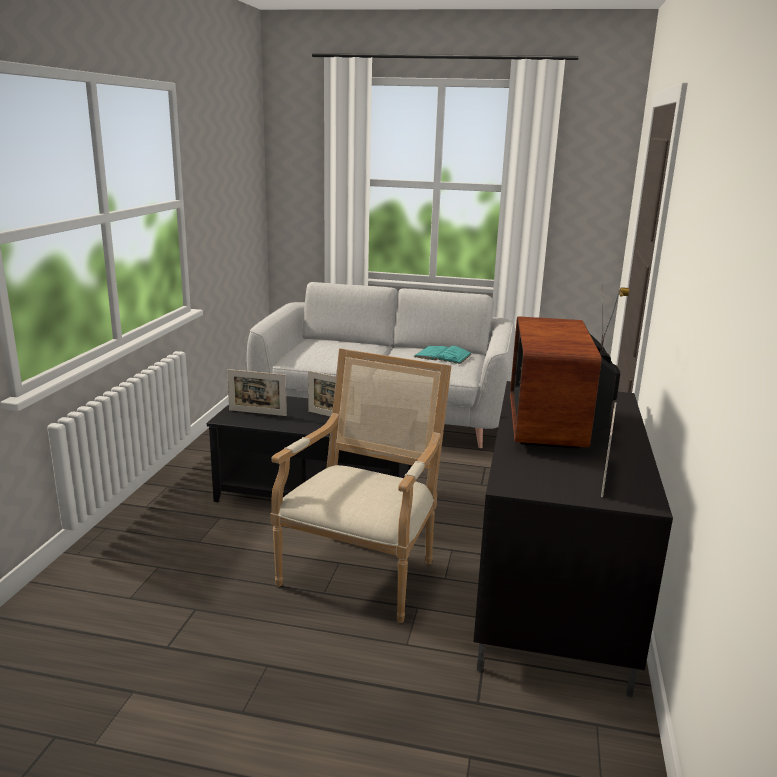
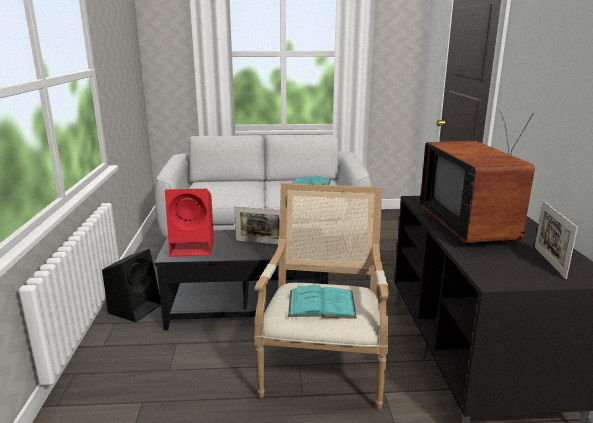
camera: 15 degrees left, 0 degrees up
(196, 474) = (135, 308): none -> black speaker
(257, 413) = (194, 247): picture frame -> red speaker
(354, 491) = (321, 304): none -> turquoise book

